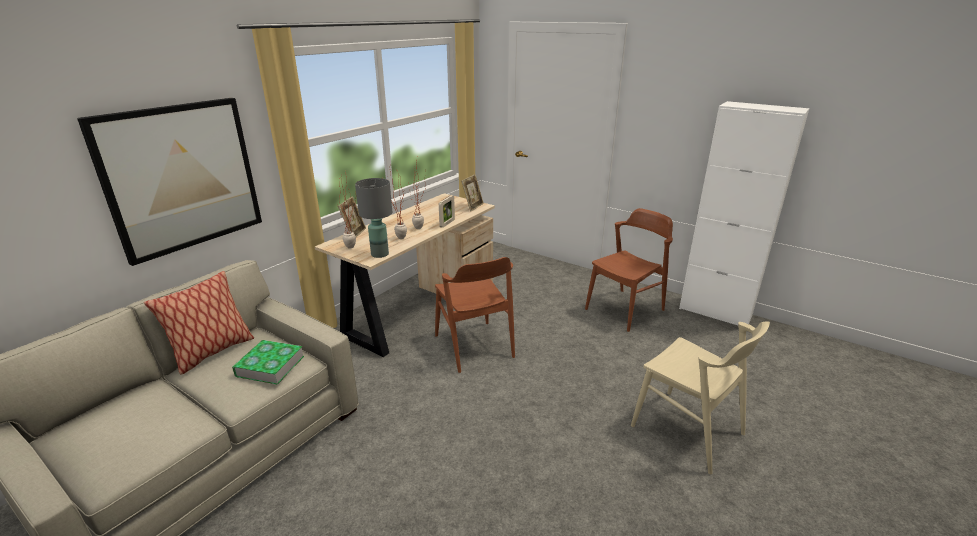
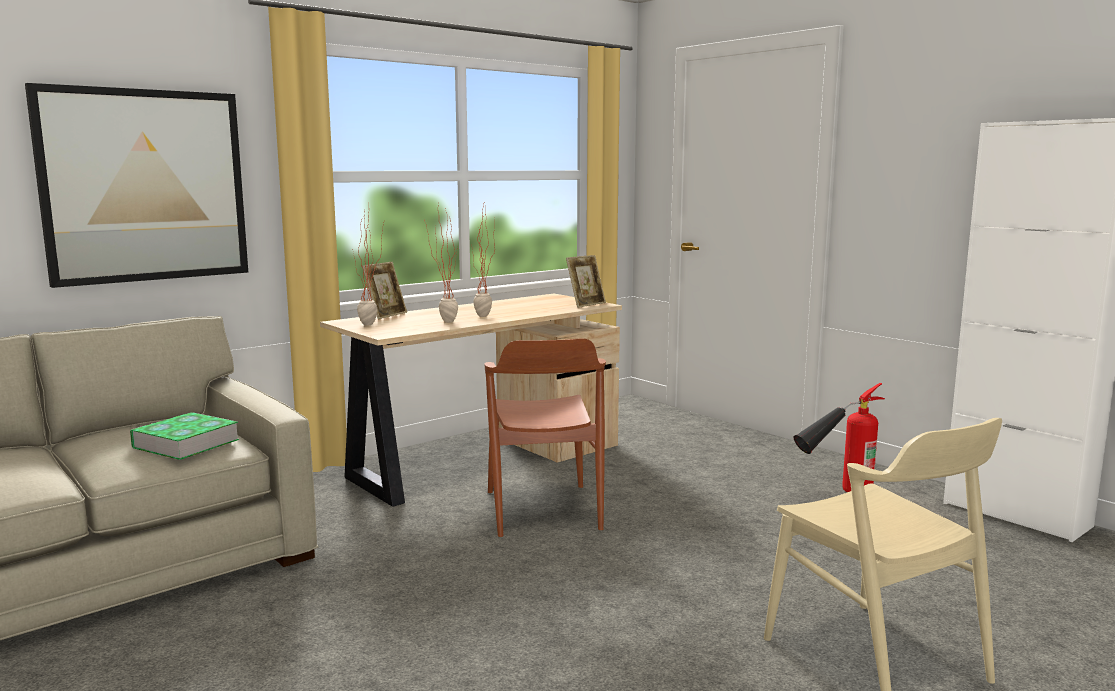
camera: 15 degrees right, 15 degrees down
(212, 352) = (125, 426): pillow -> none
(380, 254) = (403, 331): grey table lamp -> none
(447, 223) = (530, 315): picture frame -> none
(625, 309) = (836, 494): brown chair -> fire extinguisher

